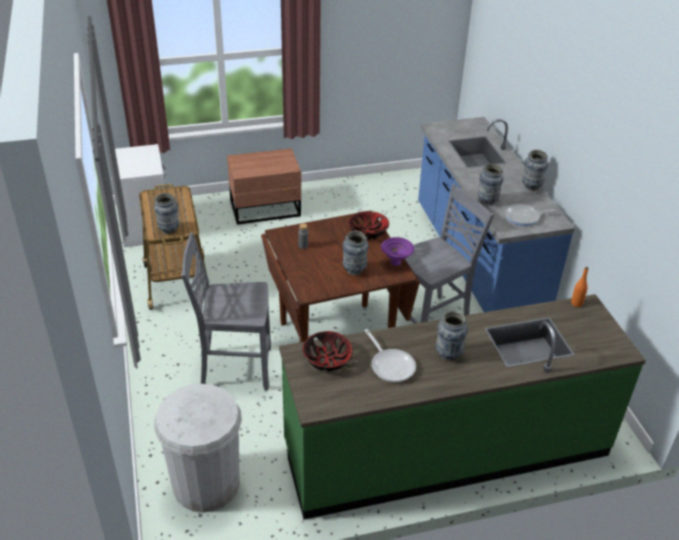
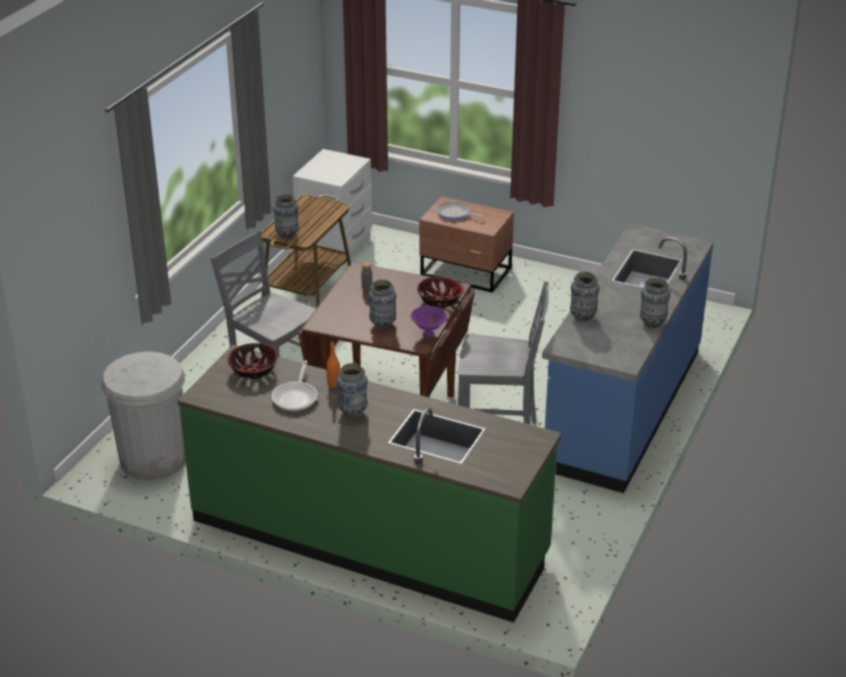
camera: 40 degrees right, 5 degrees down
(524, 217) = (598, 345): frying pan -> frying pan (455, 213)
(576, 303) = (529, 431): orange bottle -> orange bottle (333, 384)

